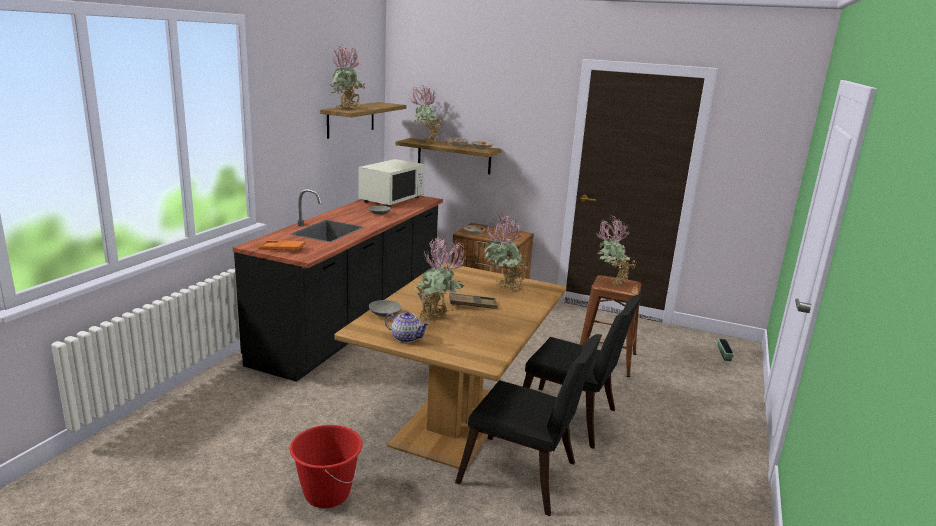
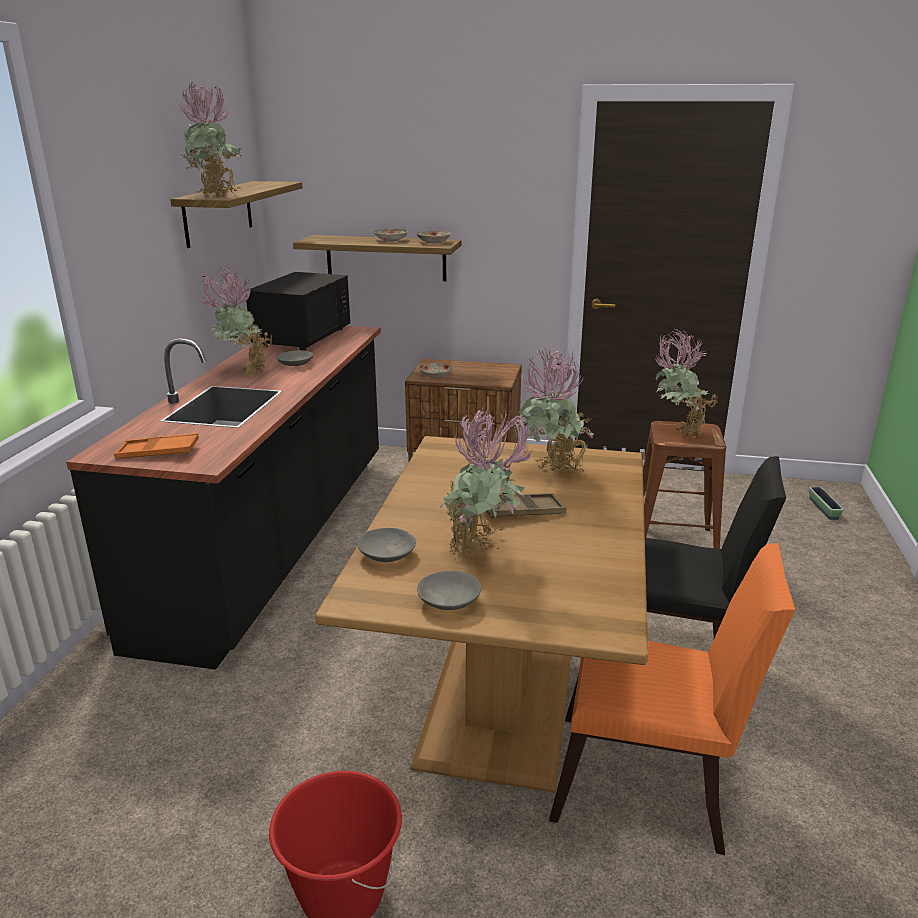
camera: 10 degrees left, 5 degrees up
(391, 199) = (302, 337): white microwave -> black microwave
(406, 338) = (448, 601): teapot -> grey bowl
(425, 141) = (340, 239): potted plant -> potted plant (243, 373)
(524, 477) = (652, 785): black chair -> orange chair

